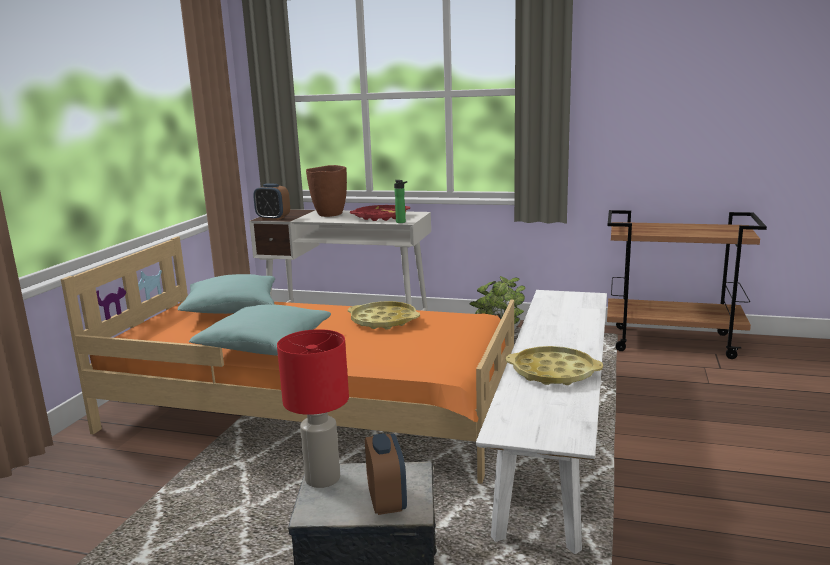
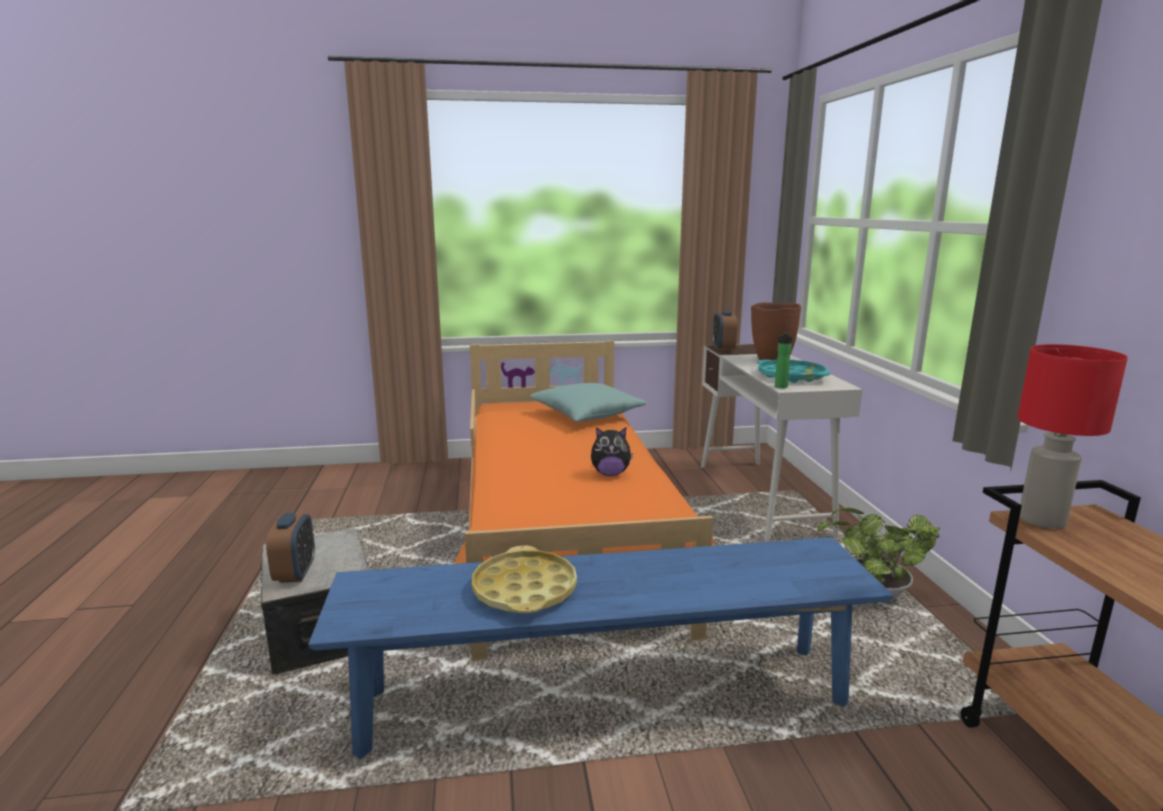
camera: 65 degrees right, 0 degrees up
(265, 346) = (510, 446): turquoise pillow -> none
(322, 479) = (330, 539): red table lamp -> red table lamp (1041, 520)
(380, 217) = (791, 376): red tray -> turquoise tray
(383, 321) = (610, 473): yellow tray -> plush toy
(387, 502) = (295, 573): alarm clock -> alarm clock turned 60 degrees counterclockwise
(555, 438) = (605, 698): white bench -> blue bench

